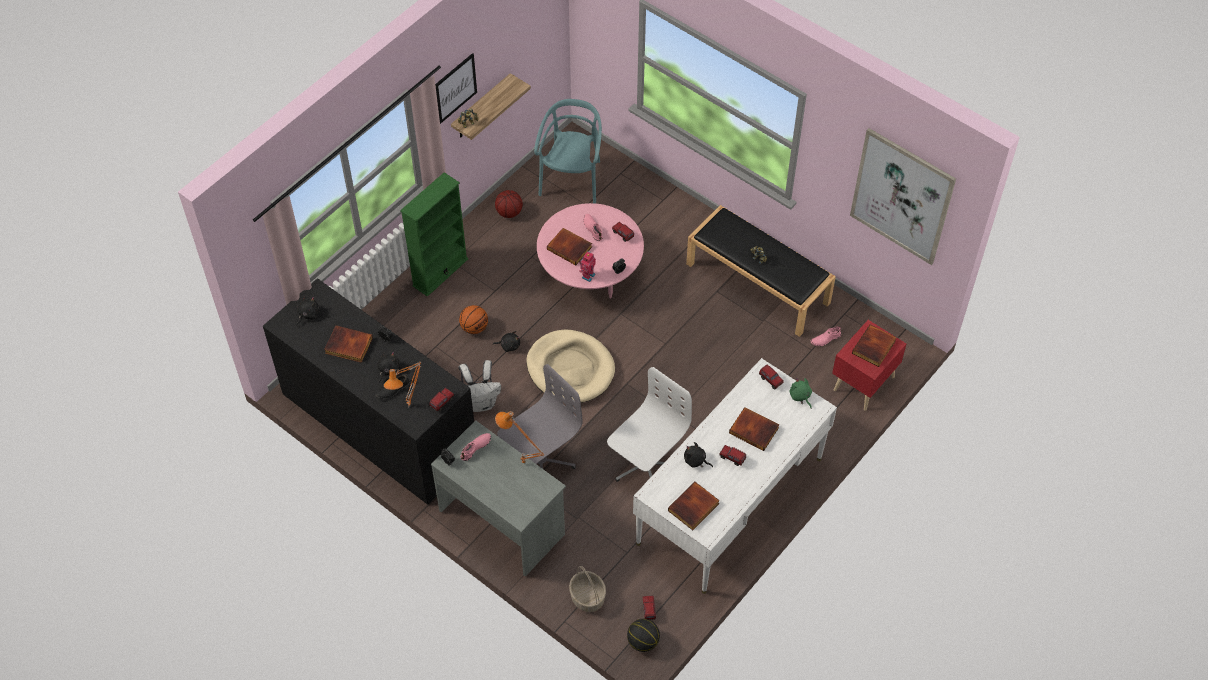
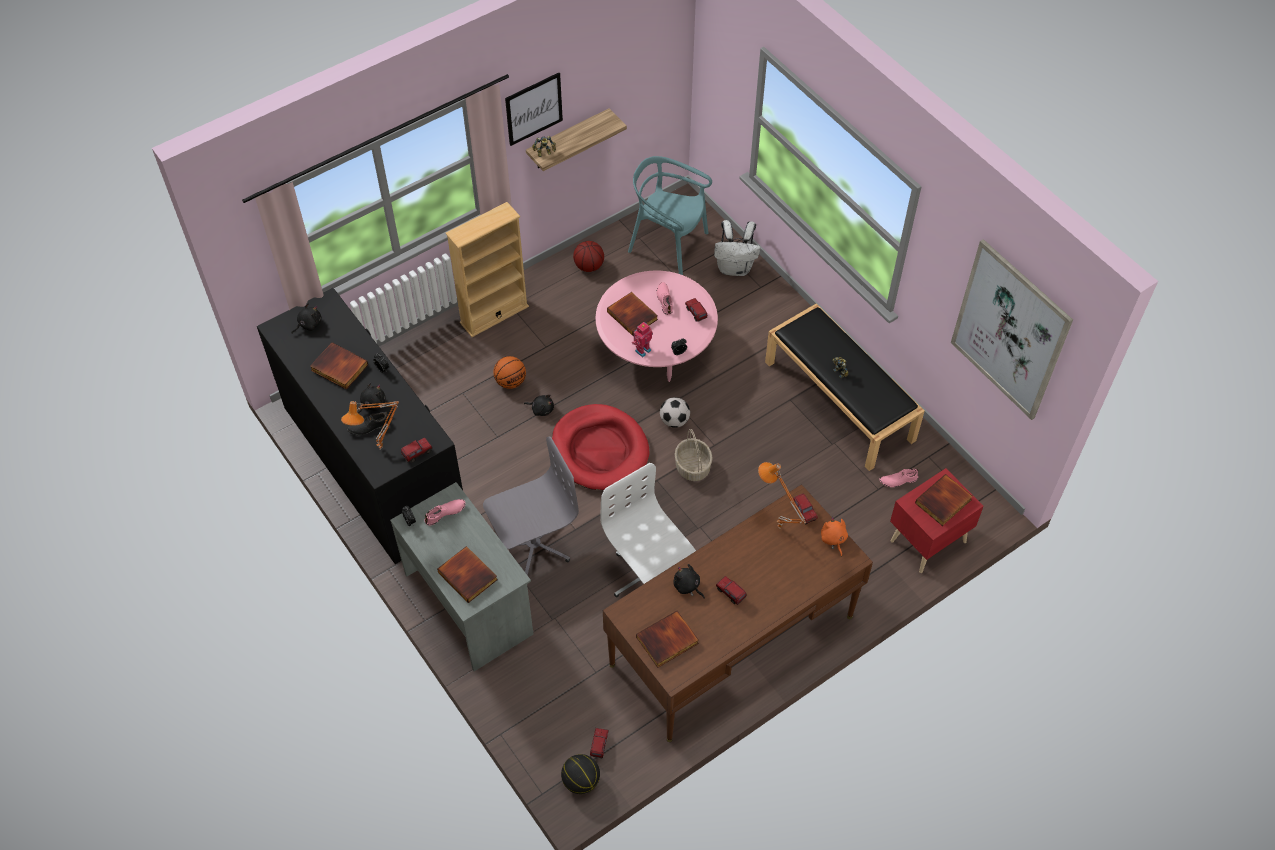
camera: 15 degrees right, 0 degrees up
(440, 272) = (494, 314): green bookcase -> beige bookcase
(480, 403) = (489, 465): white backpack -> white backpack (735, 268)
(522, 464) = (490, 544): orange table lamp -> orange table lamp (777, 528)
(570, 369) = (600, 450): beige dog bed -> red dog bed
(572, 179) = (668, 245): turquoise chair -> turquoise chair turned 90 degrees counterclockwise
(588, 597) = (535, 713): basket -> basket (693, 467)
(625, 330) = (674, 421): none -> football
(645, 465) = (649, 576): white office chair -> white office chair turned 90 degrees counterclockwise
(730, 500) = (732, 640): white desk -> brown desk
(754, 430) = (767, 566): book -> book (469, 575)
(800, 396) = (833, 539): green plush toy -> orange plush toy

